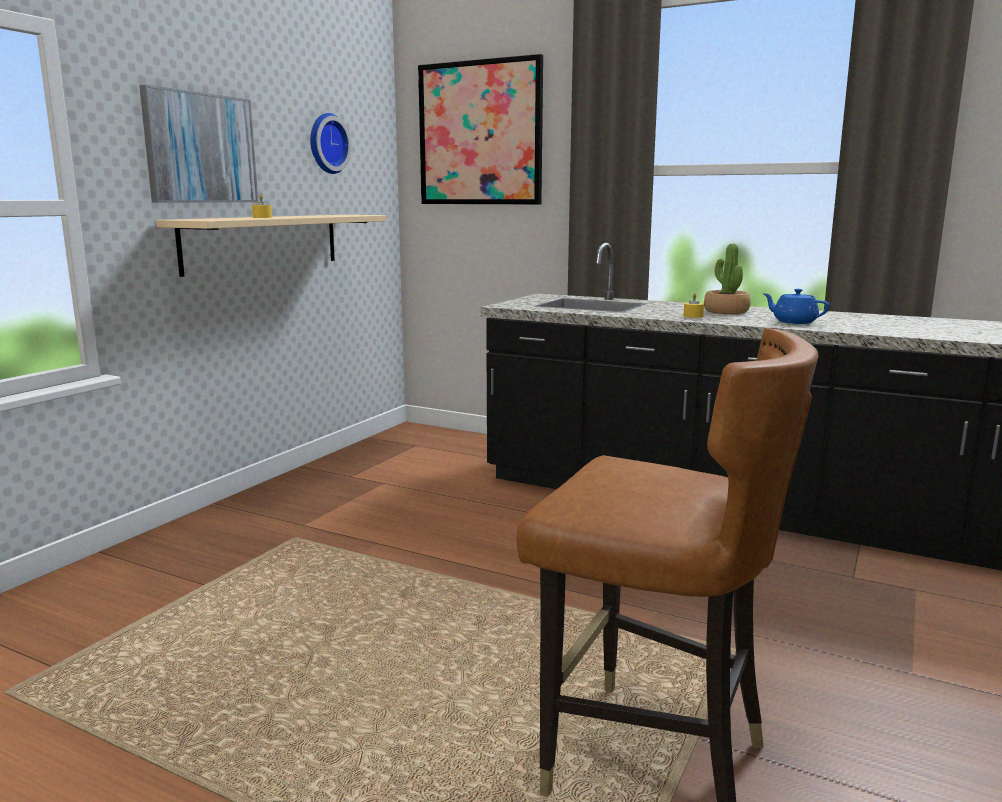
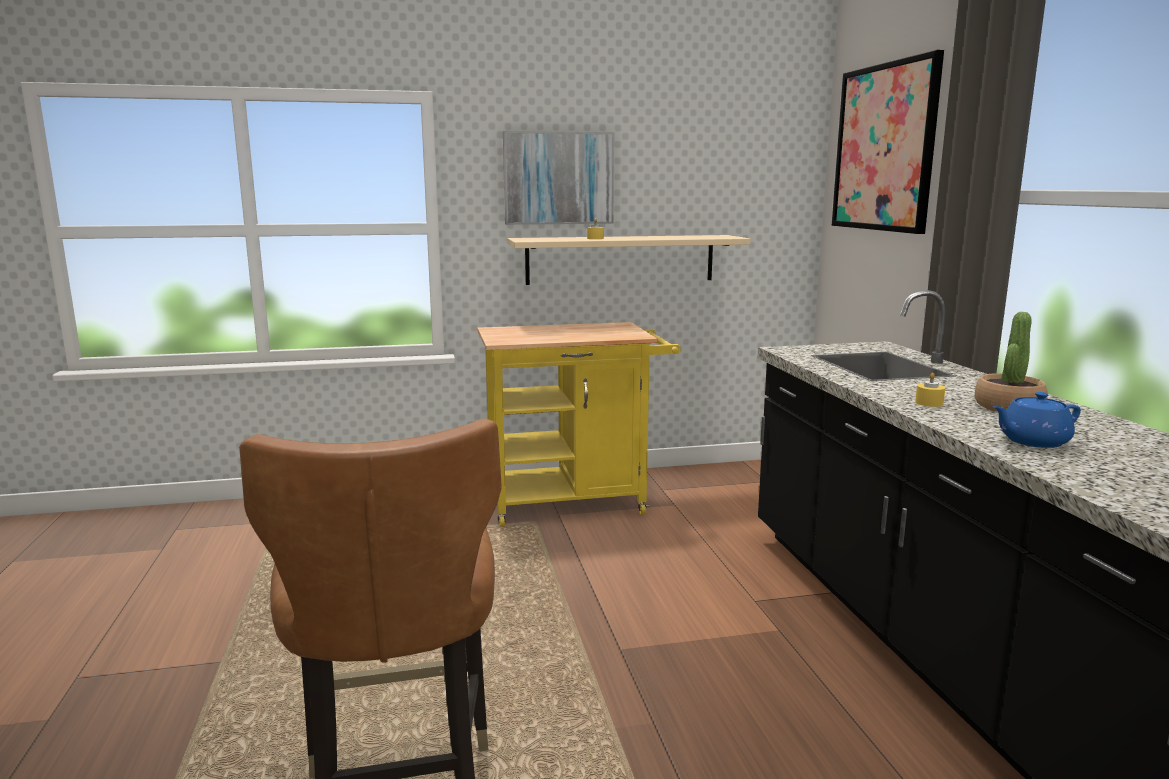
camera: 50 degrees right, 0 degrees up
(298, 510) = (576, 502): none -> yellow cart
(326, 144) = (714, 165): wall clock -> none
(793, 322) = (1032, 441): blue teapot -> blue teapot turned 105 degrees counterclockwise

